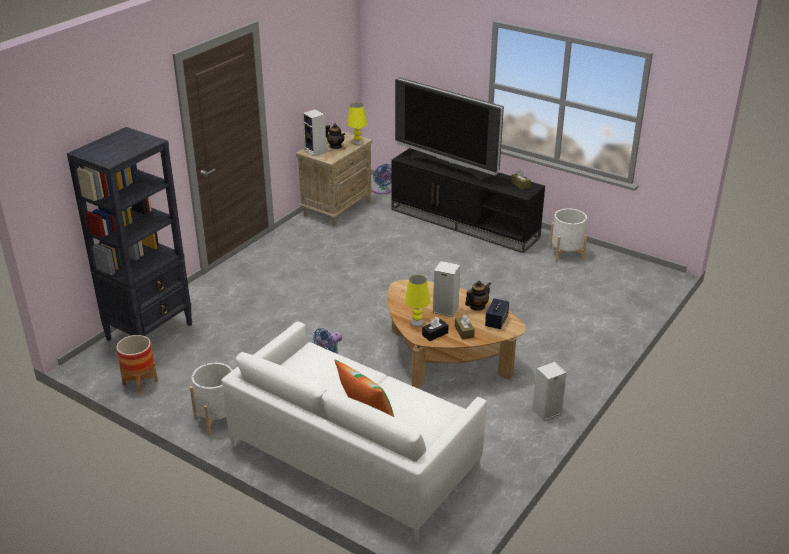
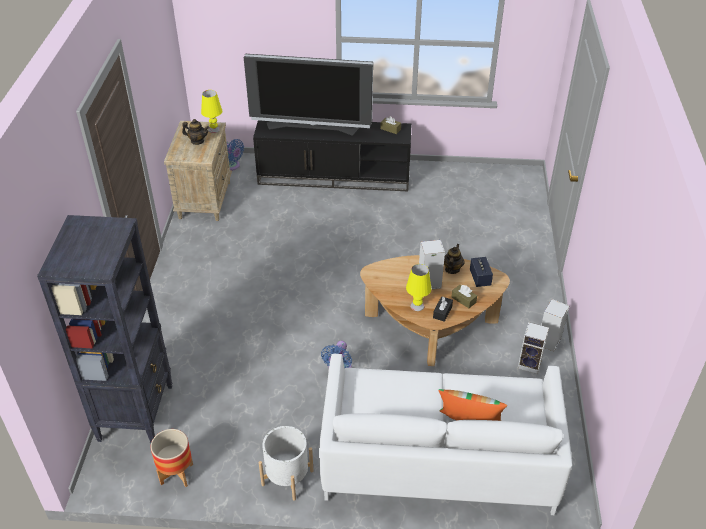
camera: 30 degrees left, 10 degrees up
(316, 151) = (183, 153): speaker -> speaker (530, 364)
(566, 254) = (442, 179): white planter -> none

